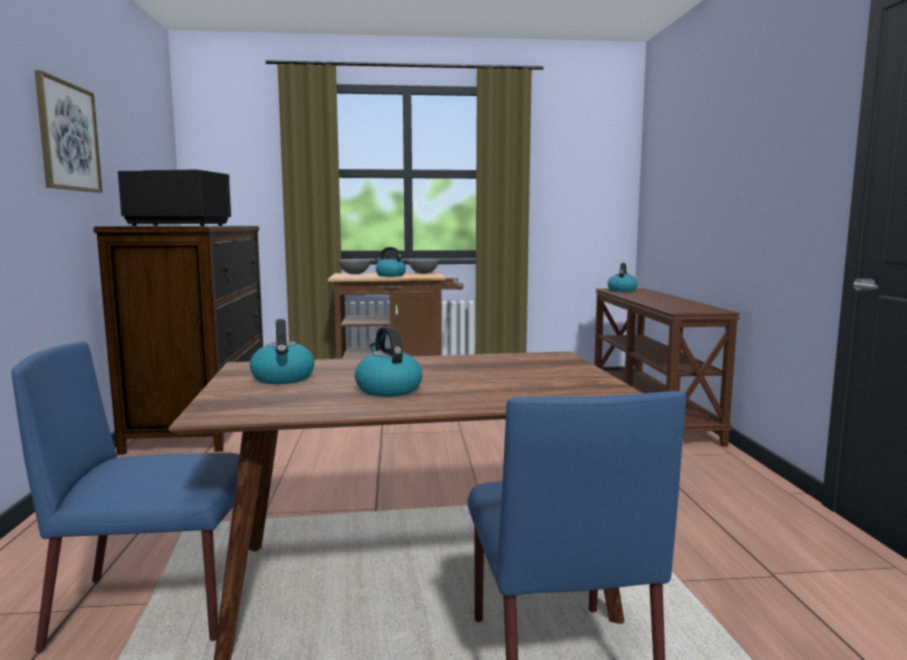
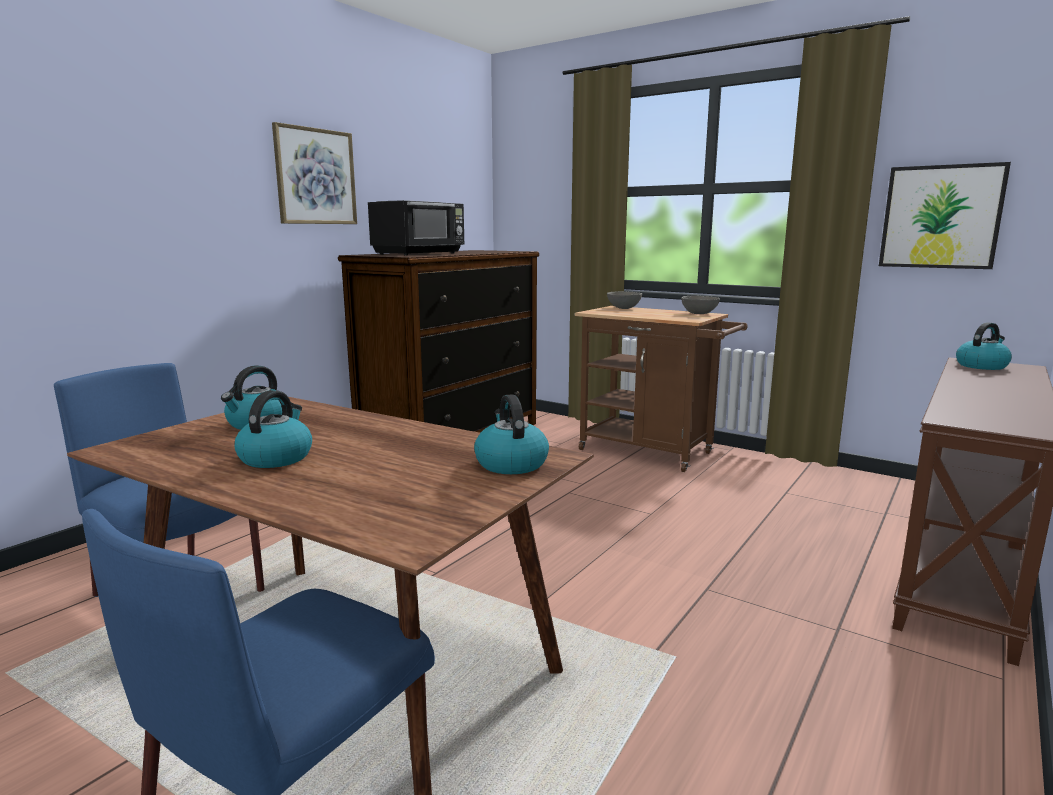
camera: 40 degrees right, 5 degrees up
(178, 225) = (420, 254): black microwave -> black microwave turned 75 degrees clockwise
(390, 275) = (649, 314): kettle -> kettle (510, 463)
(568, 198) = (941, 217): none -> picture

